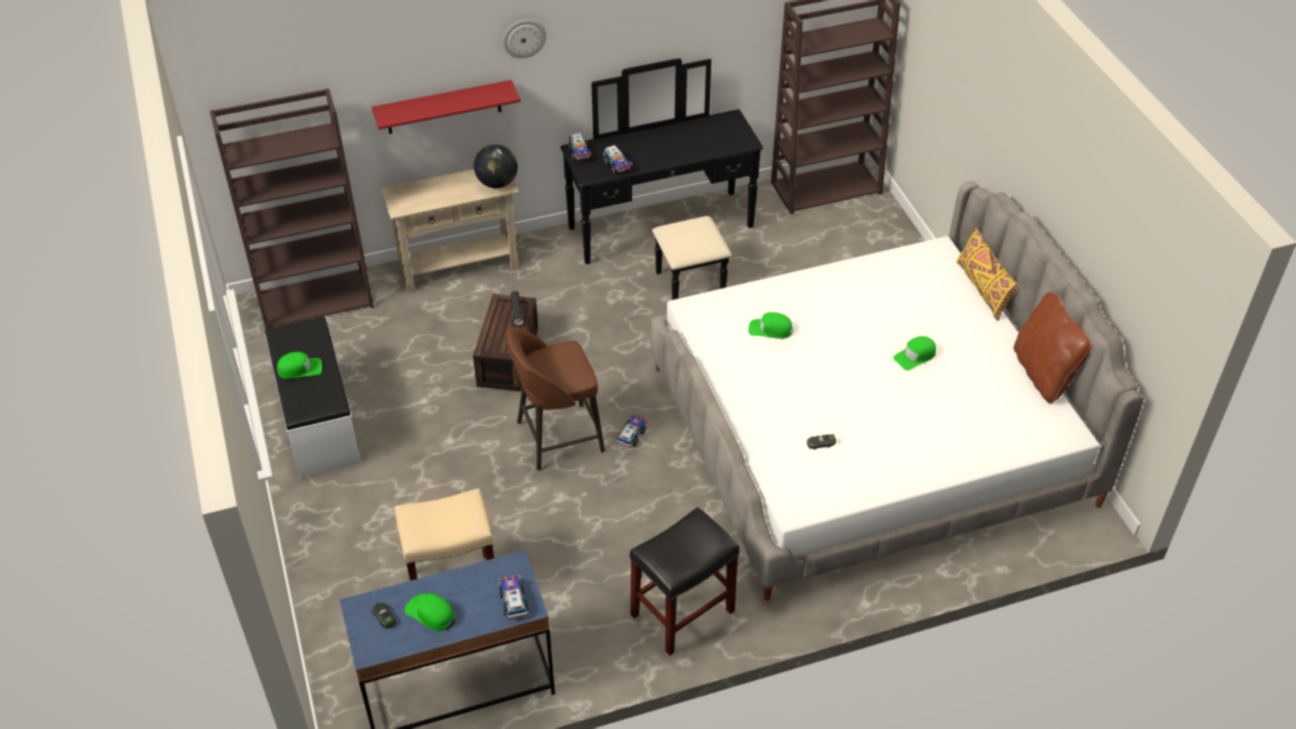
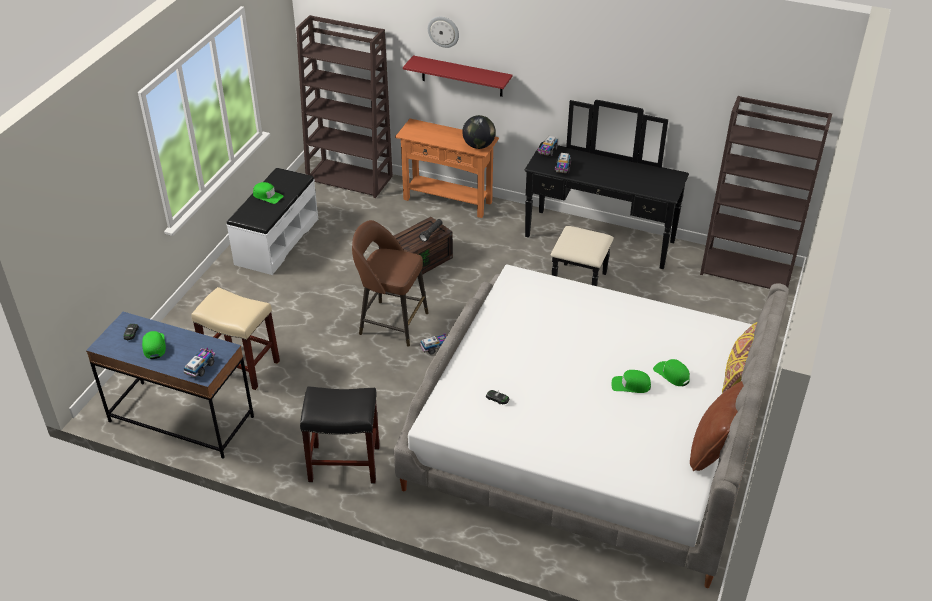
camera: 40 degrees right, 5 degrees down
(459, 267) = (447, 200): beige console table -> orange console table
(524, 38) = (525, 45): wall clock -> wall clock (443, 31)
(770, 329) = (550, 315): green cap -> green cap (671, 374)

